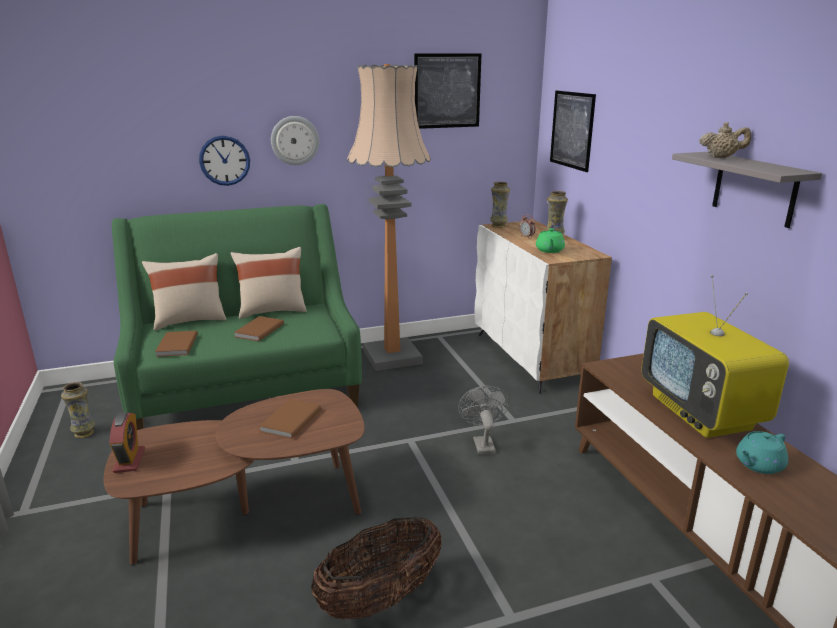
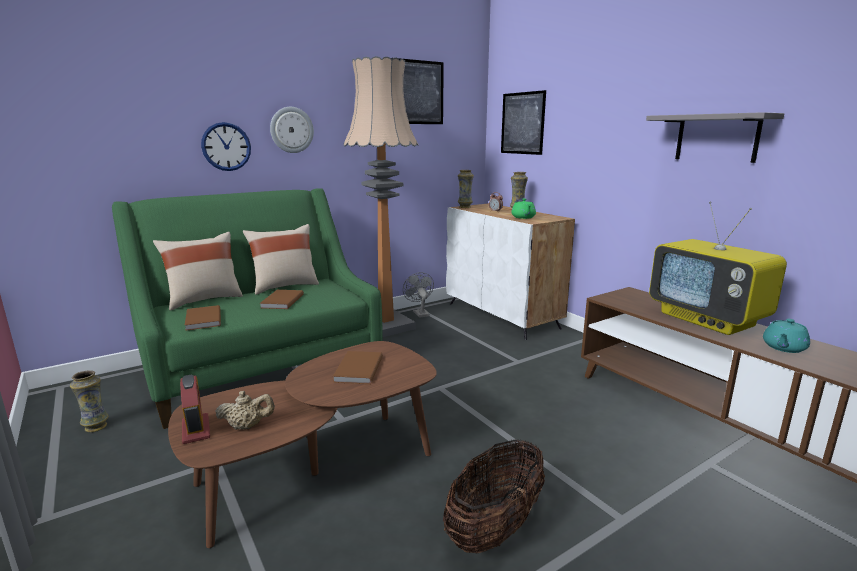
camera: 15 degrees left, 5 degrees down
(482, 443) = (504, 382): grey fan -> grey fan (419, 313)
(721, 157) = (689, 114): beige teapot -> beige teapot (247, 426)

